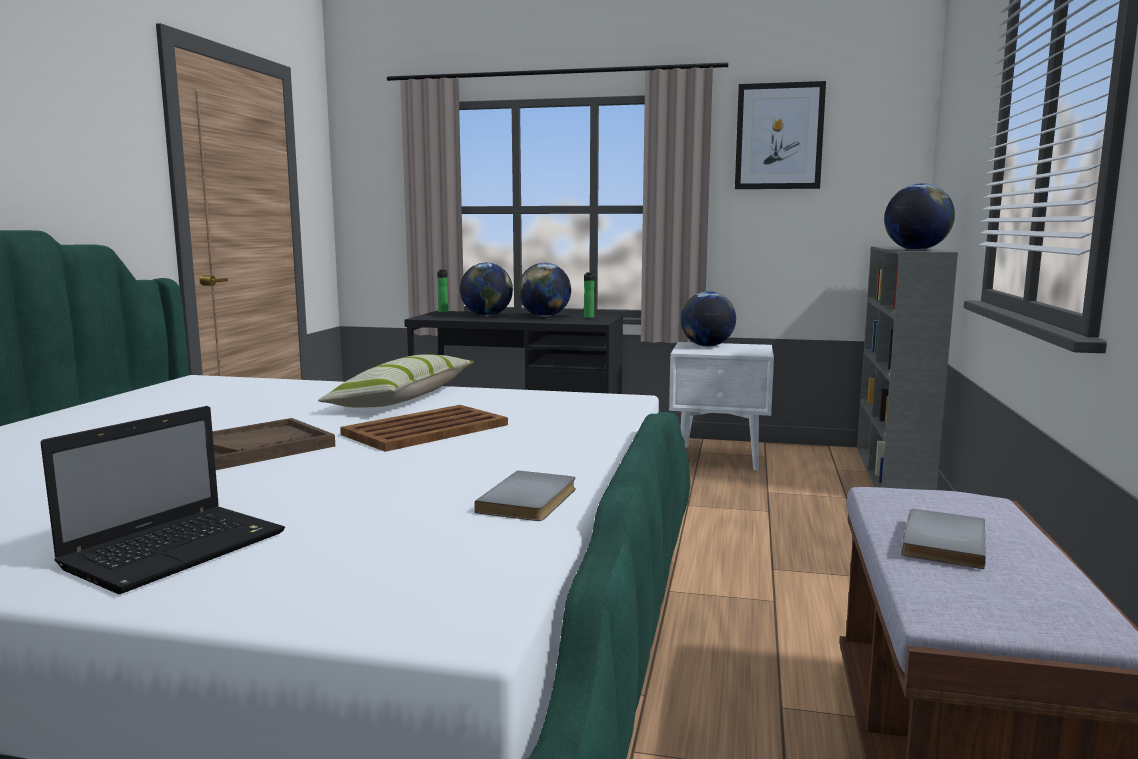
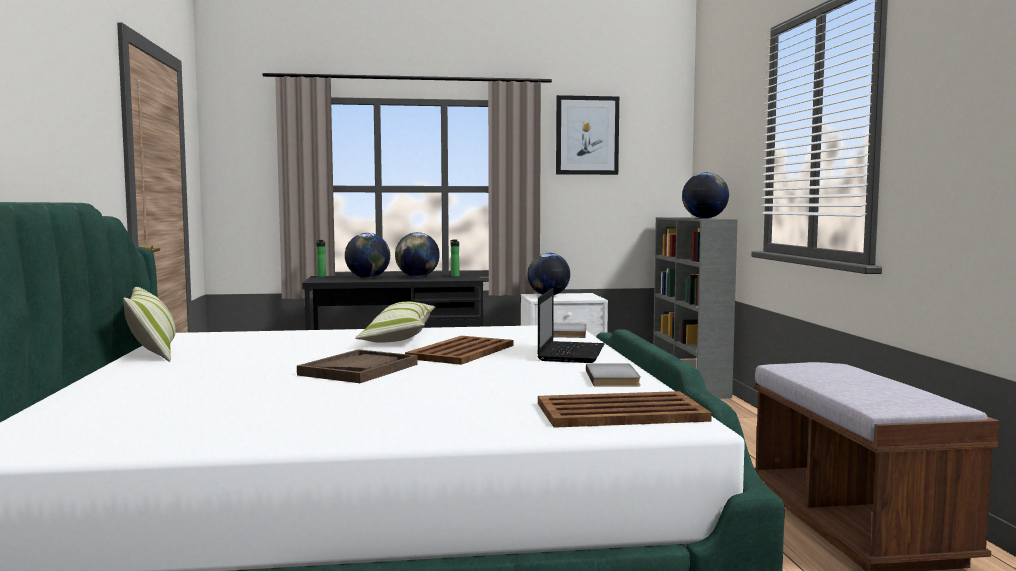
camera: 20 degrees left, 5 degrees down
(126, 397) = (153, 349): none -> pillow
(178, 549) = (446, 417): laptop -> laptop (571, 353)
(418, 575) = (622, 412): none -> brown tray
(939, 542) = (842, 382): grey book -> grey book (566, 333)

